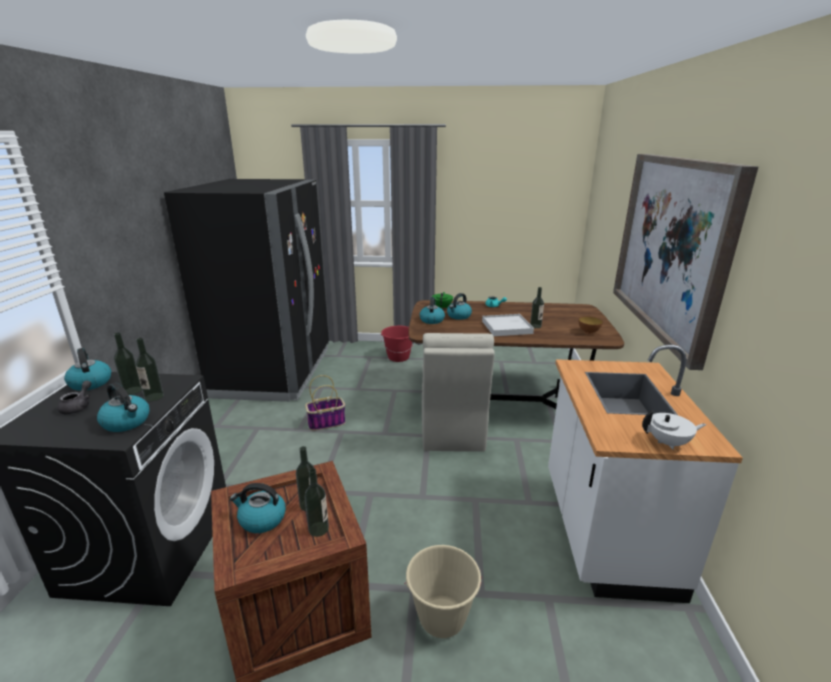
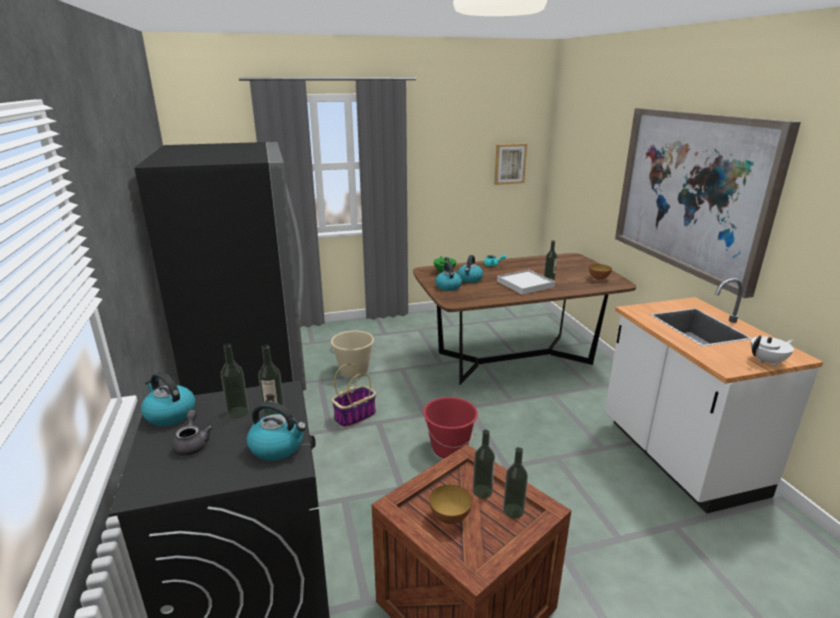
camera: 20 degrees left, 0 degrees up
(261, 519) = (450, 518): kettle -> bowl
(398, 357) = (380, 333): red bucket -> red bucket (449, 449)
(442, 617) = (603, 570): beige bucket -> beige bucket (354, 371)
(452, 430) = (488, 397): beige chair -> none
(543, 210) = (510, 164): none -> picture

